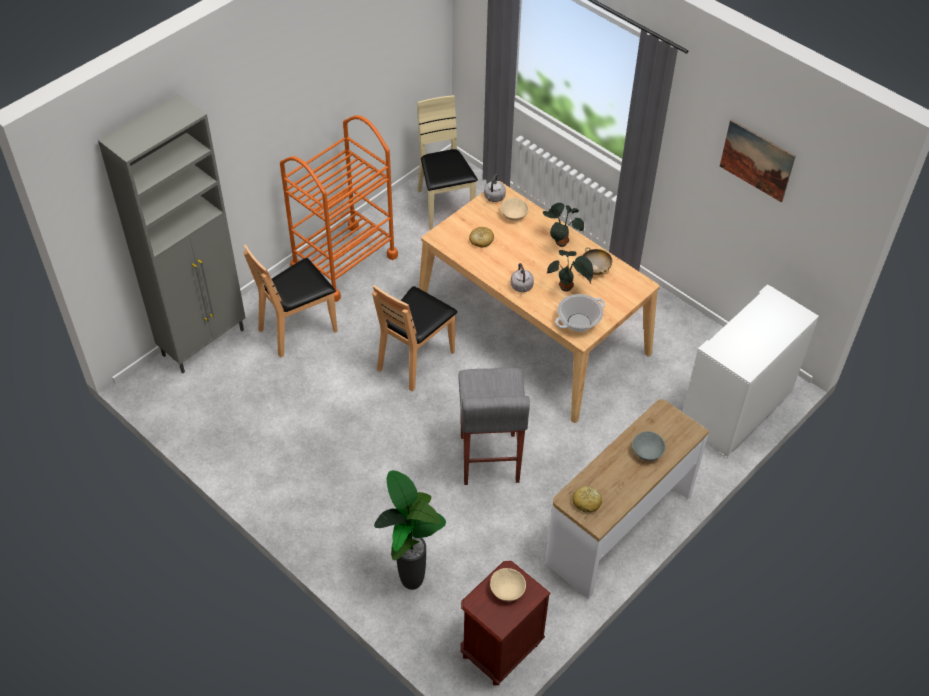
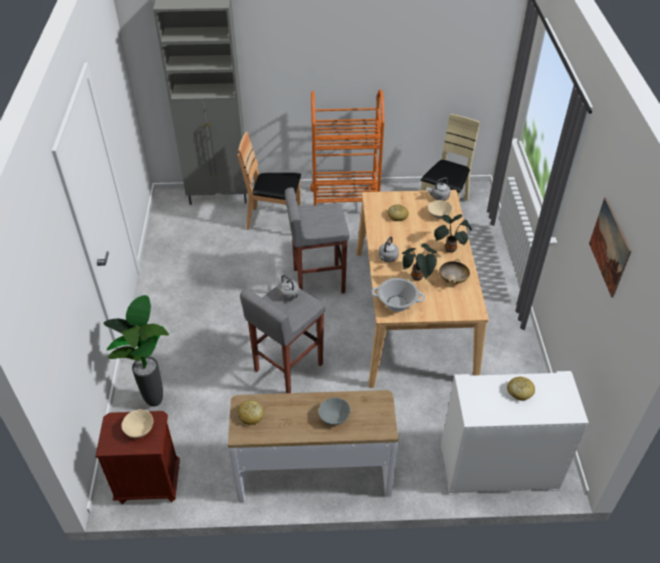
camera: 45 degrees right, 5 degrees down
(415, 359) = (317, 280): brown chair -> grey stool
(483, 381) = (289, 295): none -> grey kettle
(754, 327) = (519, 391): none -> bread

